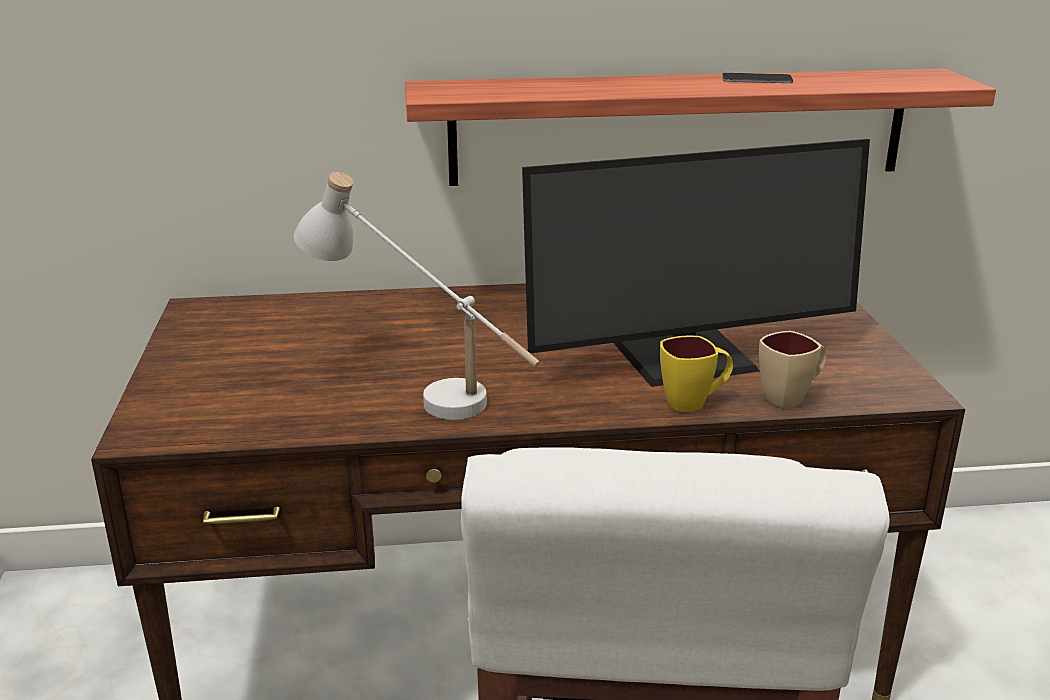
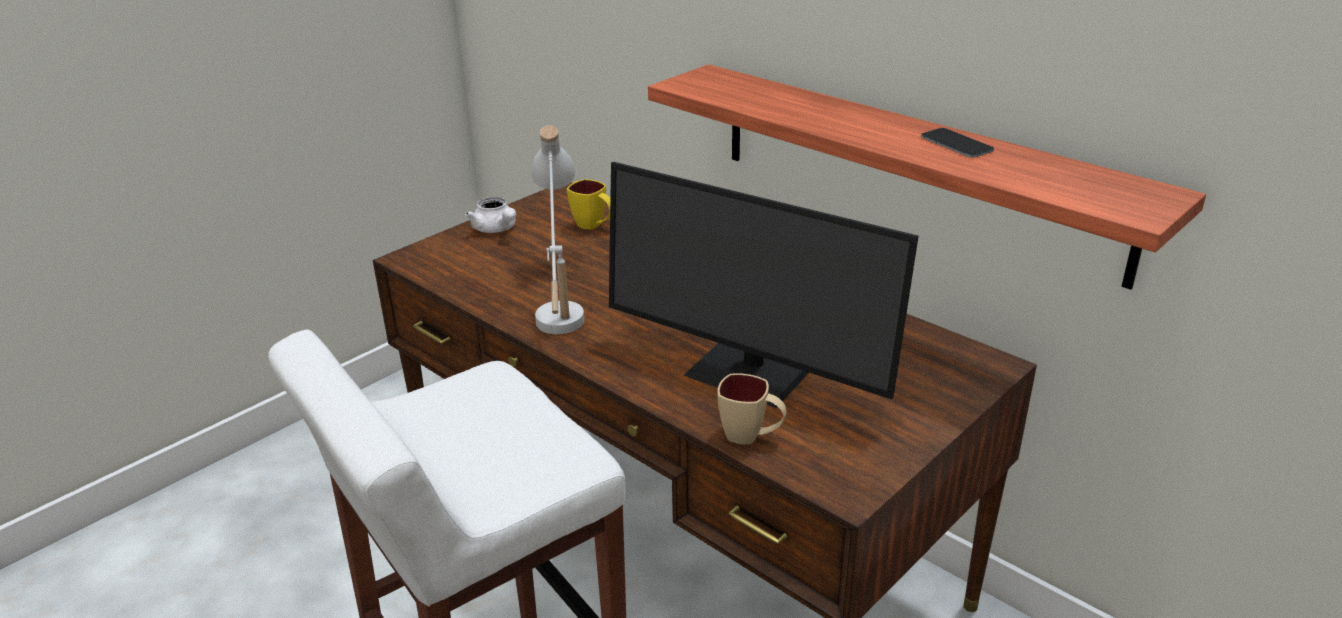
camera: 50 degrees right, 5 degrees up
(193, 366) = (496, 229): none -> white teapot
(694, 403) = (682, 401): yellow mug -> yellow mug (594, 226)

